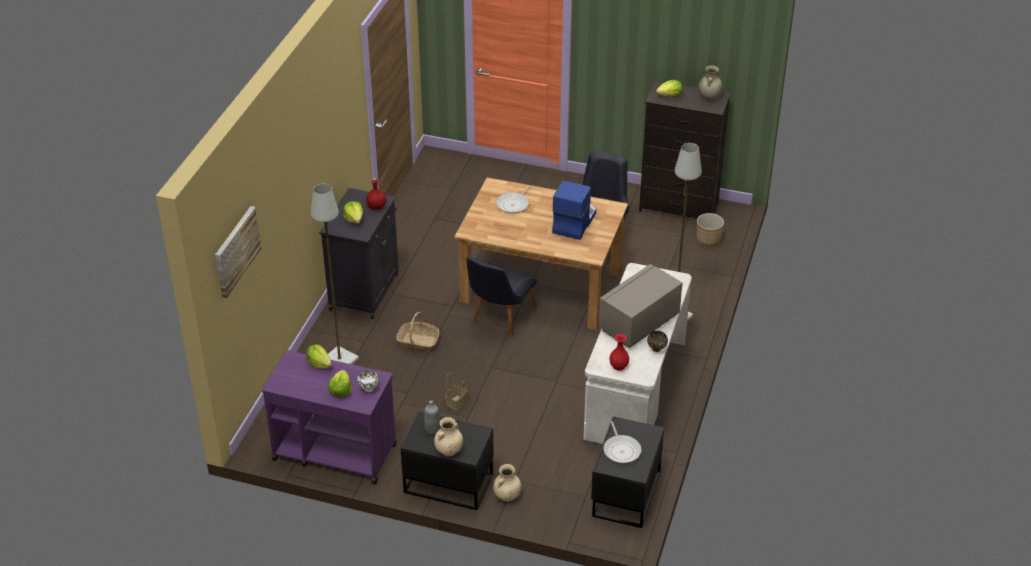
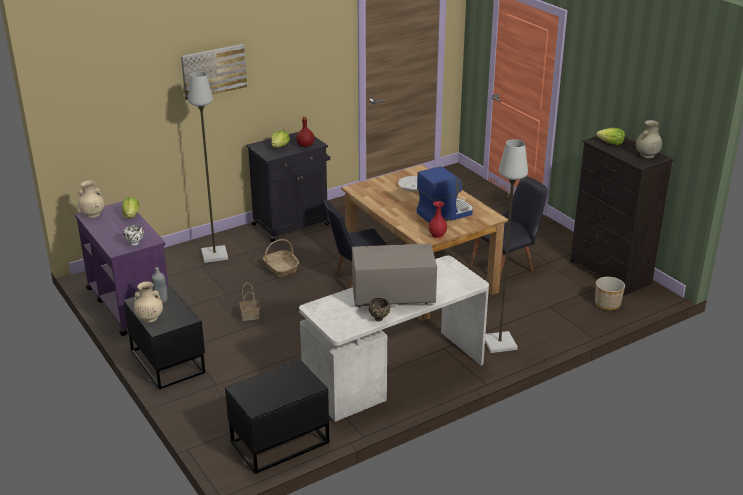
camera: 40 degrees right, 10 degrees down
(236, 251) = (101, 92): picture -> picture (213, 71)
(340, 390) = (117, 236): lettuce -> none
(507, 496) = (192, 392): beige vase -> beige vase (92, 214)
(618, 366) = (330, 315): red vase -> red vase (437, 235)
(621, 450) = (269, 384): frying pan -> none

